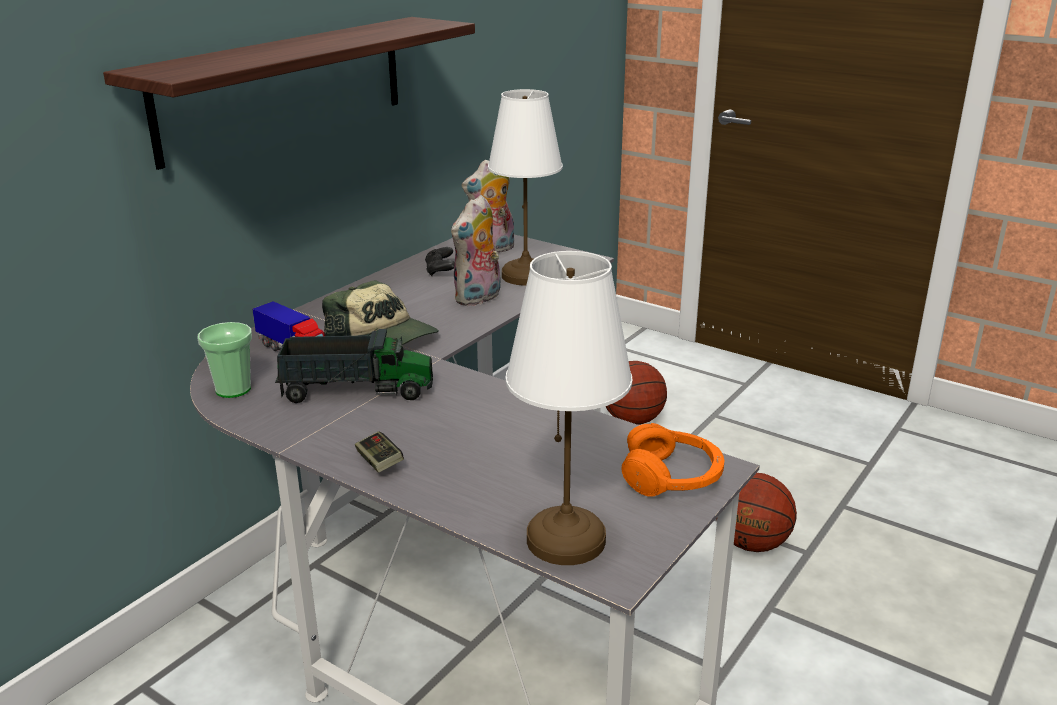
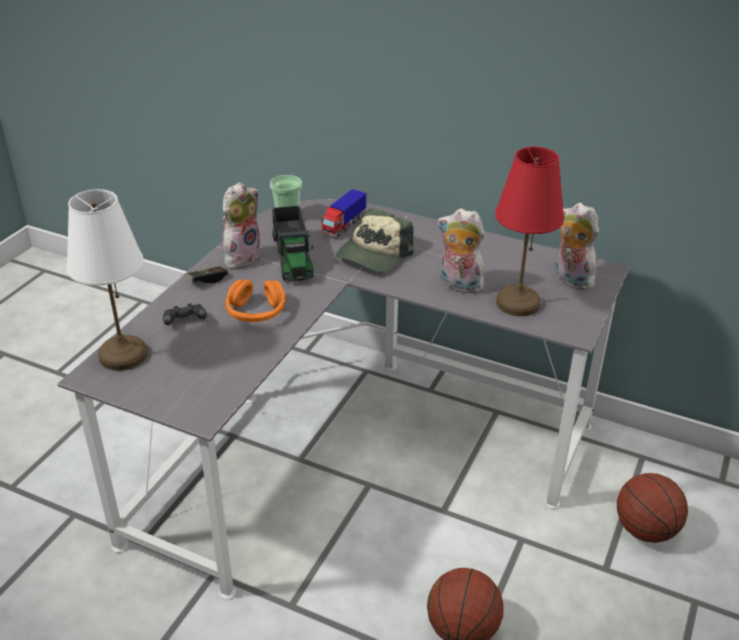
camera: 80 degrees right, 10 degrees up
(285, 87) = (443, 65): shelf -> none
(329, 430) = (241, 257): none -> plush toy
(440, 271) = (508, 260): black game controller -> black game controller (185, 322)
(526, 276) = (517, 304): white table lamp -> red table lamp
(672, 477) = (191, 395): orange headphones -> orange headphones (256, 312)

